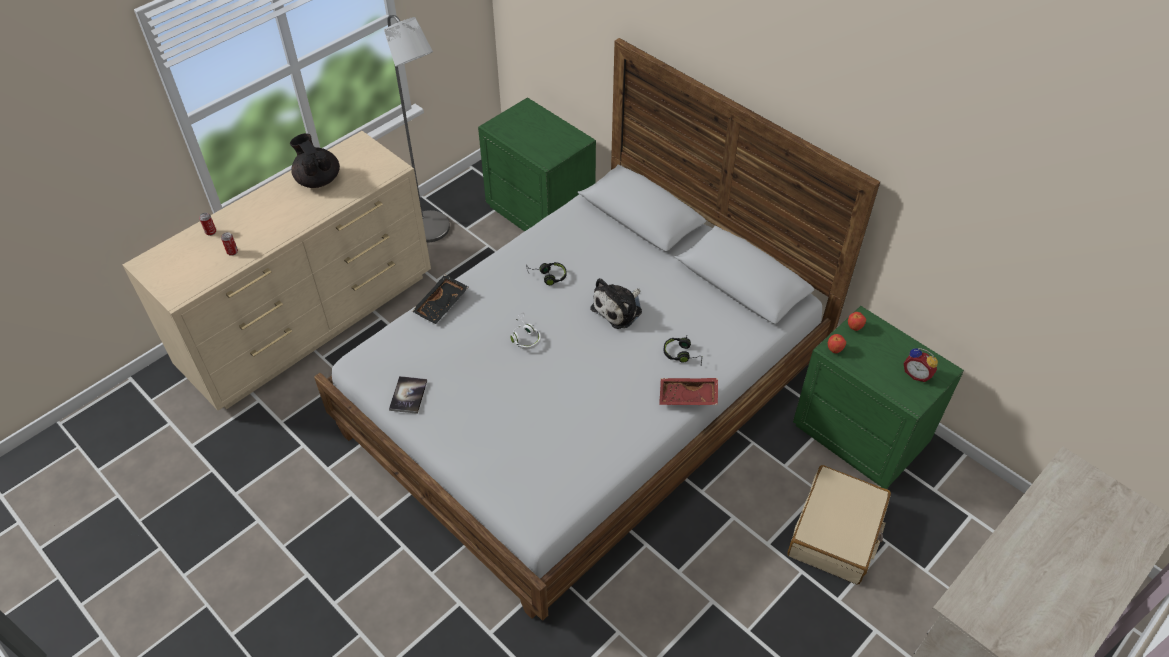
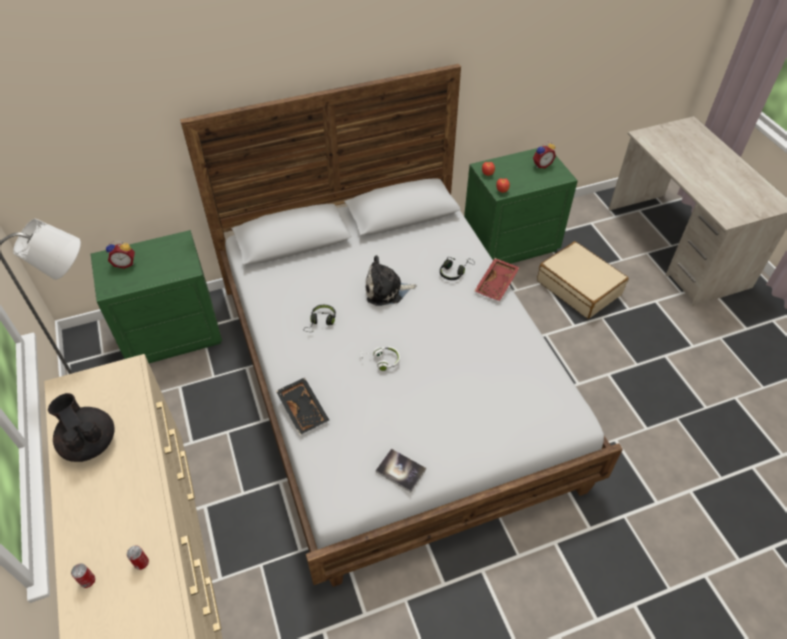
camera: 65 degrees left, 0 degrees up
(318, 179) = (89, 443): black teapot -> black teapot turned 60 degrees clockwise
(528, 121) = (125, 263): none -> alarm clock
(619, 309) = (386, 290): plush toy -> plush toy turned 105 degrees clockwise

